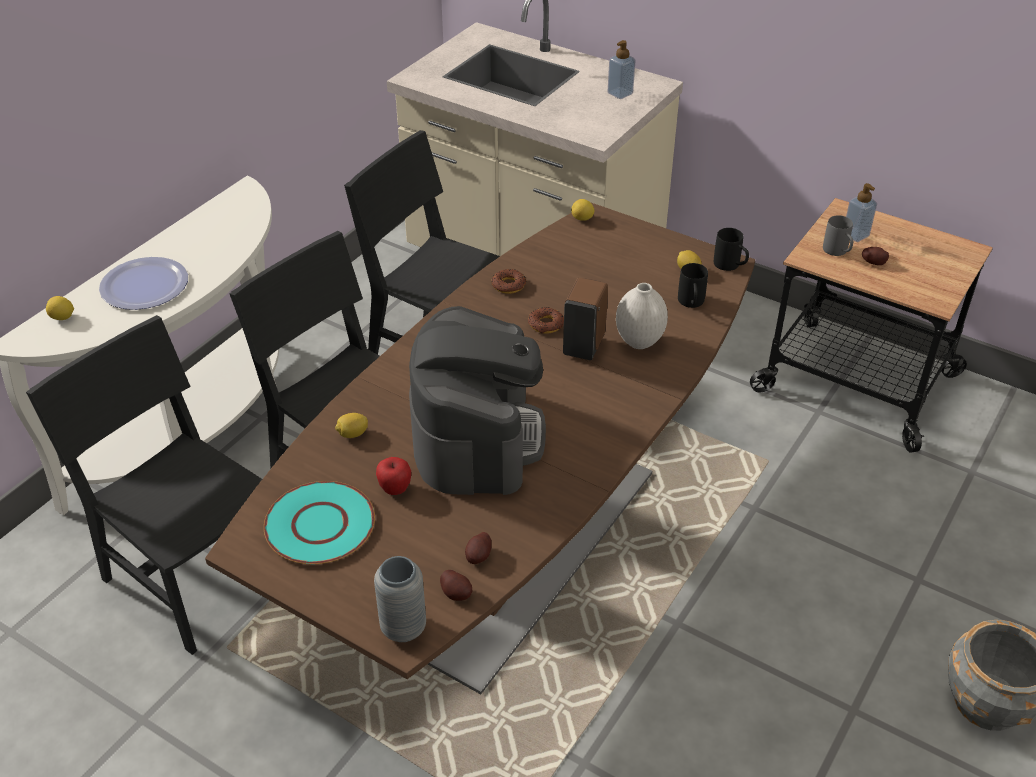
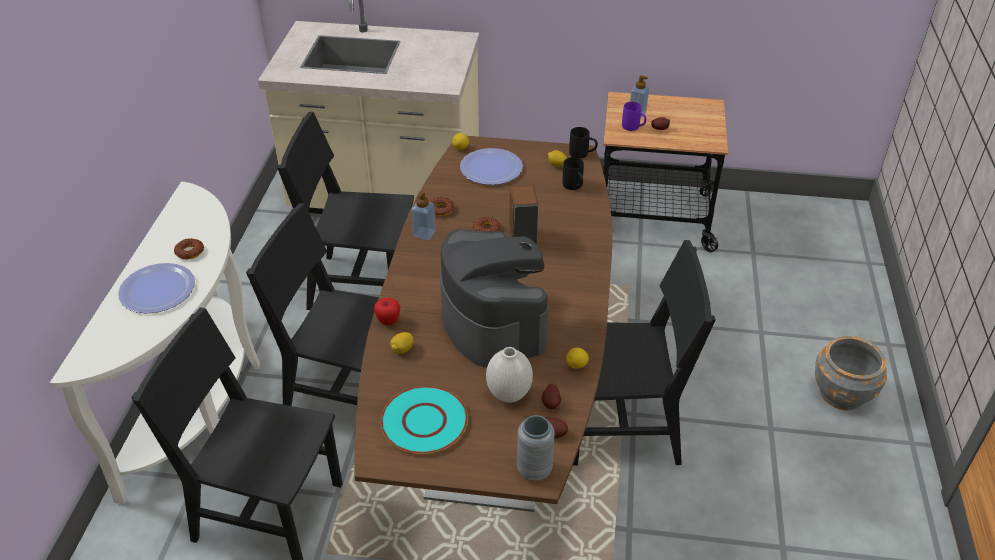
camera: 25 degrees left, 0 degrees up
(62, 318) = (104, 335): lemon -> lemon (576, 365)
(203, 254) = (190, 252): none -> donut
(395, 489) = (461, 378): apple -> apple (388, 321)
(603, 252) = (491, 168): none -> plate
(620, 93) = (441, 50): soap dispenser -> soap dispenser (424, 234)
(639, 342) = (557, 223): white vase -> white vase (508, 394)
(649, 634) = (620, 427): none -> black chair
(838, 252) = (633, 128): grey mug -> purple mug

